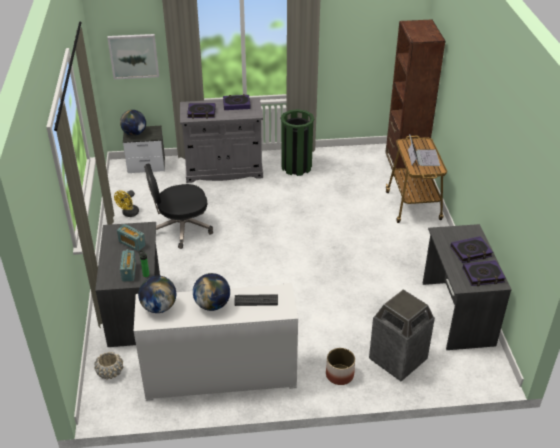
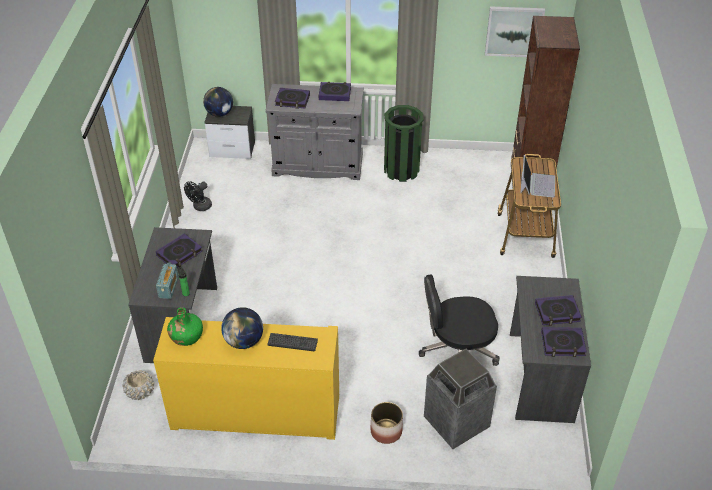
camera: 10 degrees right, 5 degrees up
(129, 214) = (200, 207): yellow fan -> black fan
(132, 243) = (179, 254): radio -> book
(133, 56) = (222, 27): picture -> picture (514, 31)
(159, 307) = (186, 336): globe -> green bottle
(181, 228) = (253, 232): black office chair -> black office chair (457, 351)
(220, 375) = (256, 412): white cabinet -> yellow cabinet

